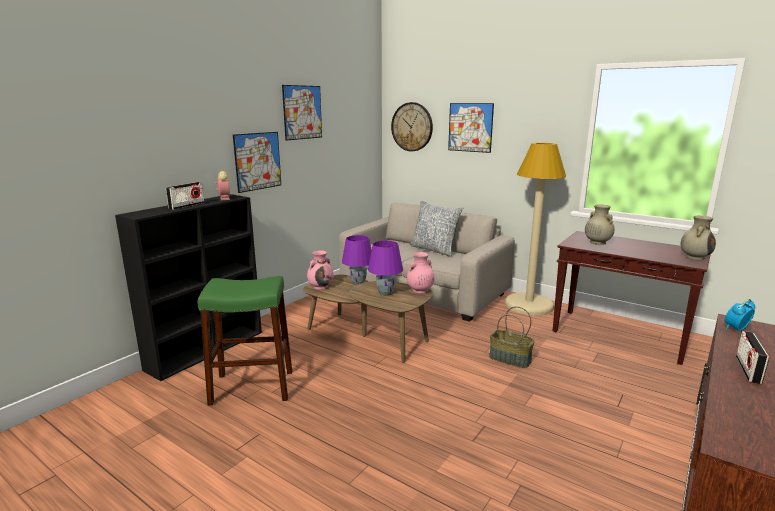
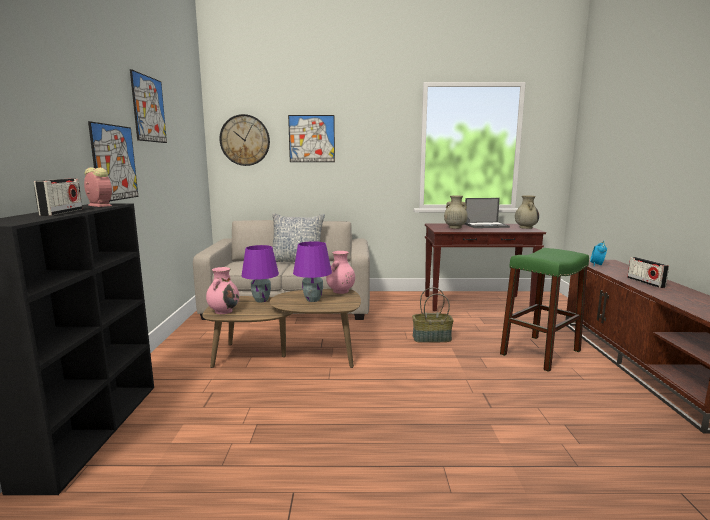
camera: 35 degrees left, 5 degrees down
(252, 387) = (217, 447): green stool -> green stool (540, 352)
(529, 305) = (392, 298): beige floor lamp -> none
(646, 246) = (486, 225): none -> laptop

